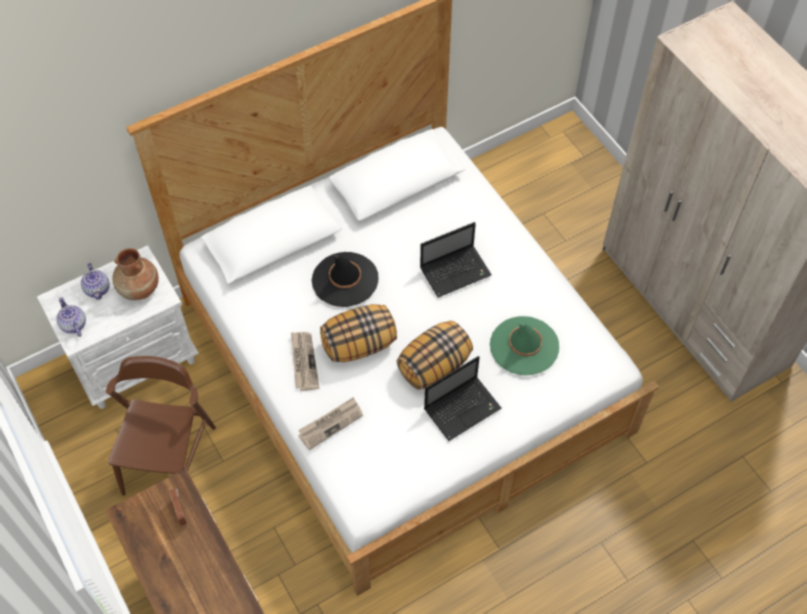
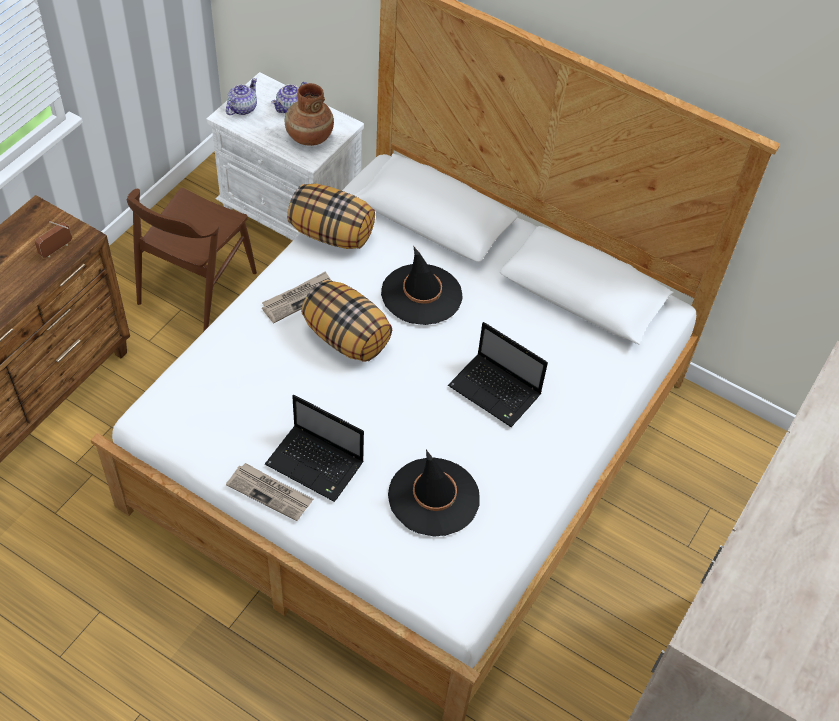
camera: 60 degrees right, 5 degrees down
(170, 460) = (196, 288): brown chair -> brown chair turned 135 degrees clockwise
(330, 424) = (234, 349): newspaper -> newspaper (270, 493)
(434, 365) = (358, 417): pillow -> pillow (332, 234)
(524, 346) = (433, 497): green hat -> black hat

